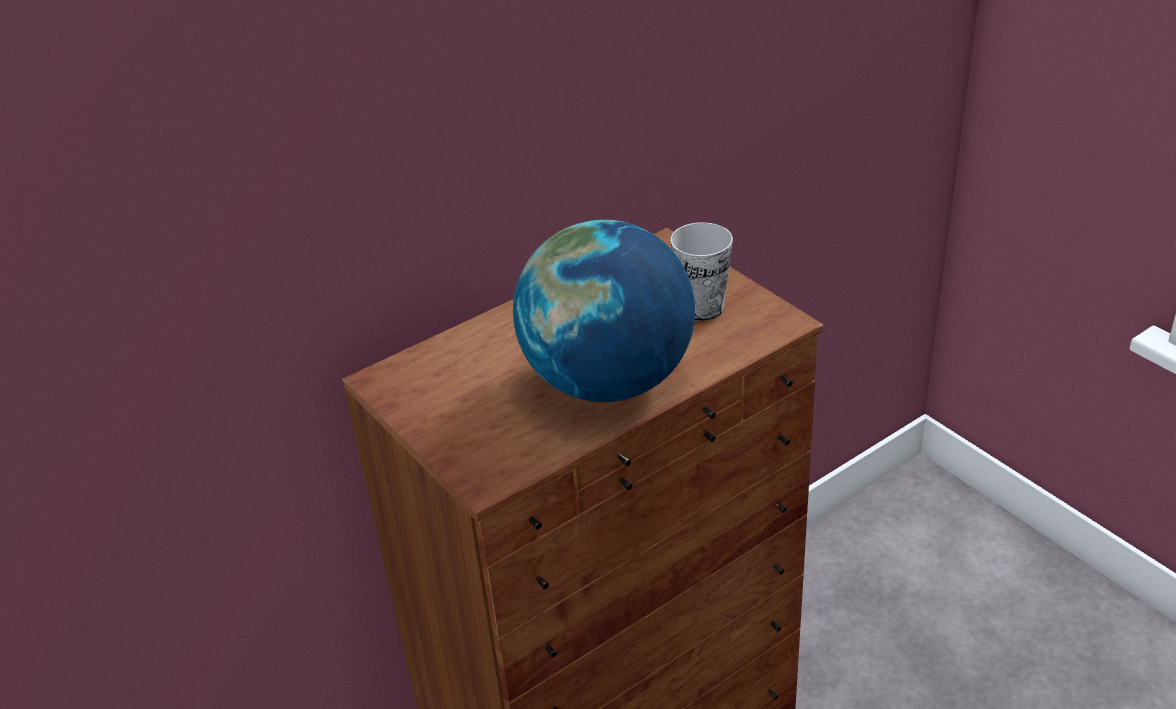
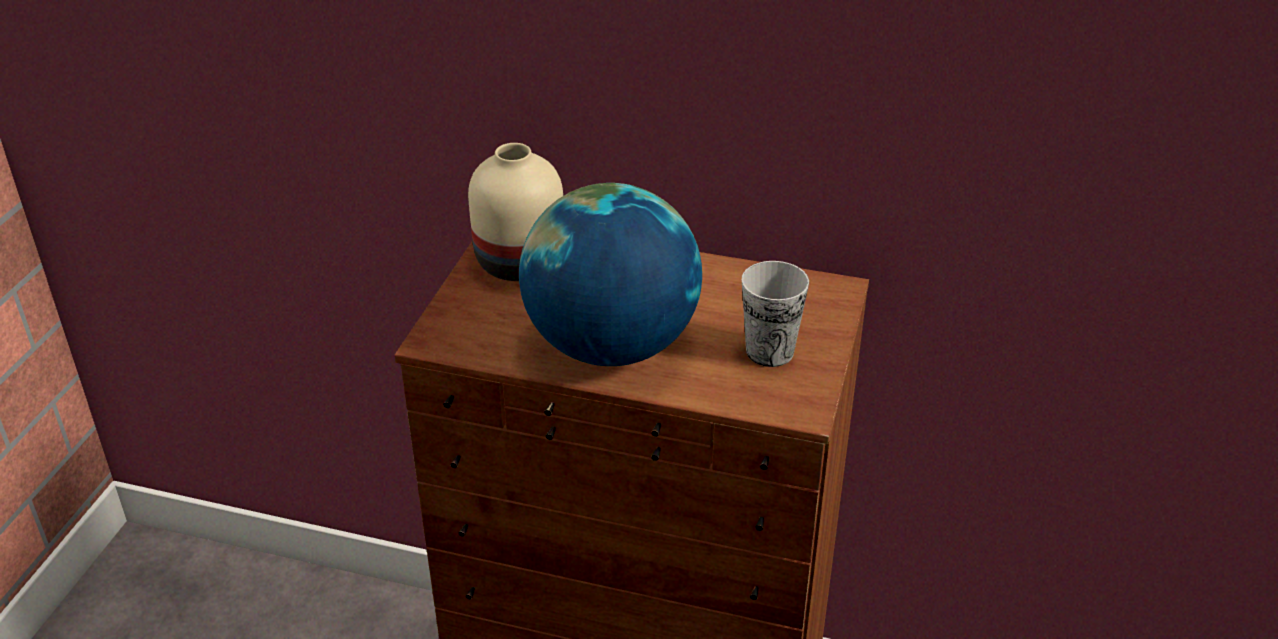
camera: 50 degrees right, 0 degrees up
(434, 387) = (518, 263): none -> beige vase

